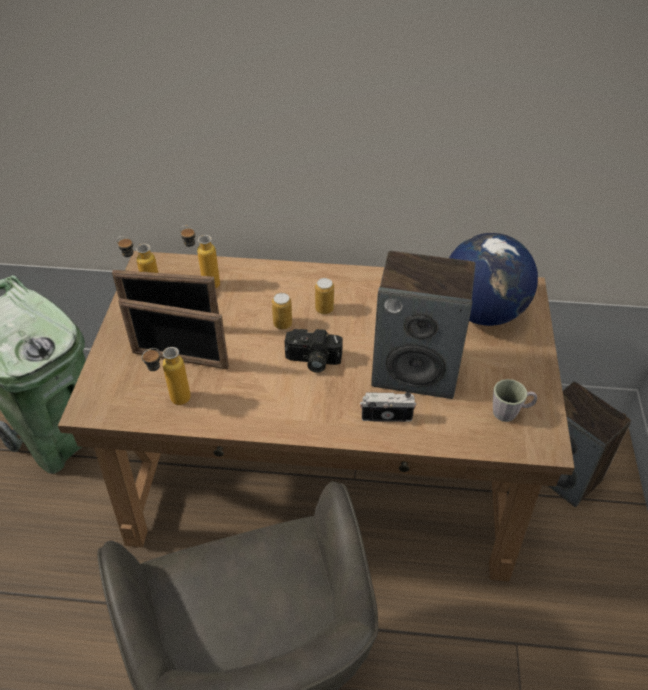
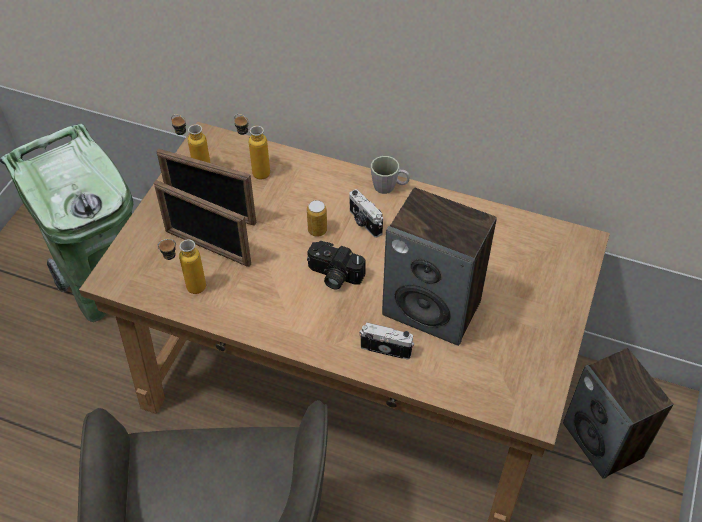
camera: 15 degrees right, 5 degrees up
(324, 309) = (364, 222): can -> camera
(482, 312) = (526, 259): globe -> none
(510, 412) = (512, 373): grey mug -> grey mug (389, 187)

